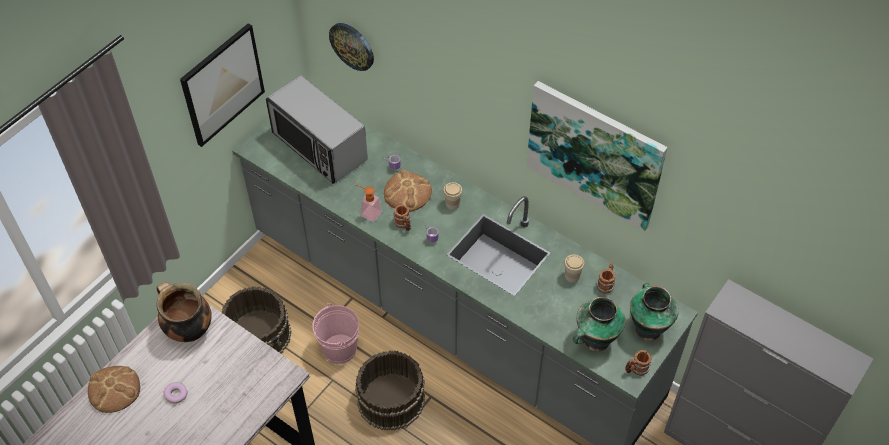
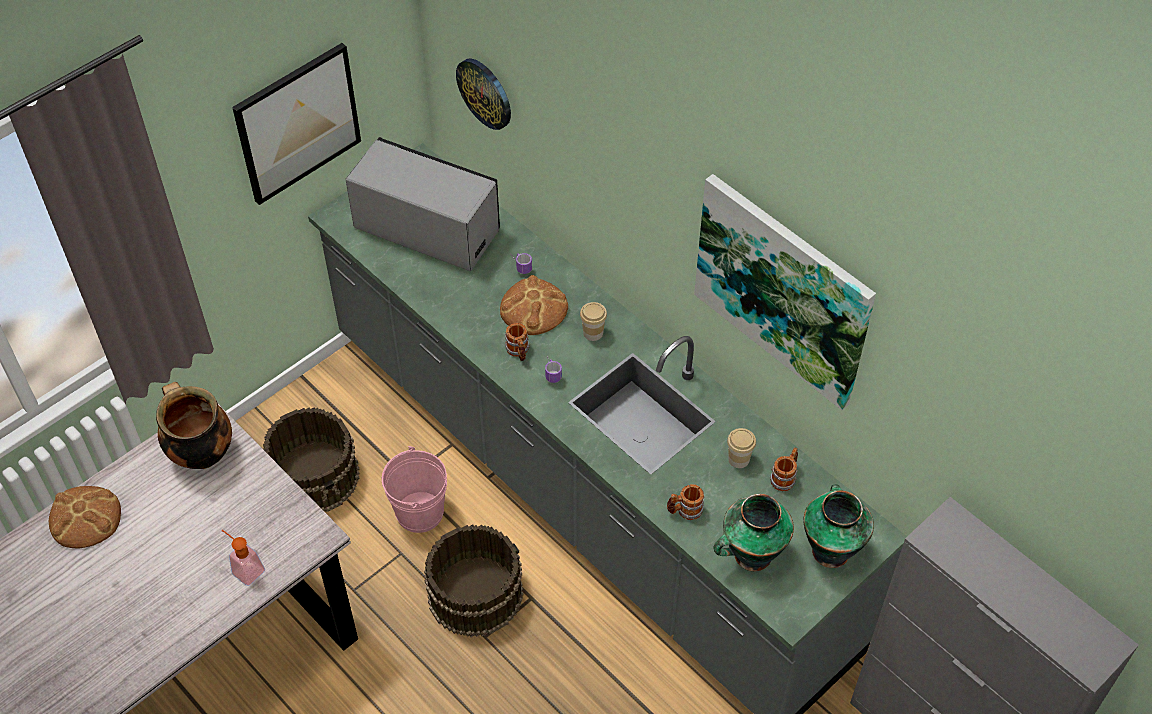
camera: 10 degrees right, 0 degrees up
(176, 394) = (165, 538): donut -> none
(319, 147) = (427, 228): microwave -> microwave turned 150 degrees clockwise
(368, 212) = (473, 328): soap dispenser -> soap dispenser (245, 569)
(636, 369) = (800, 605): mug -> mug (684, 510)

